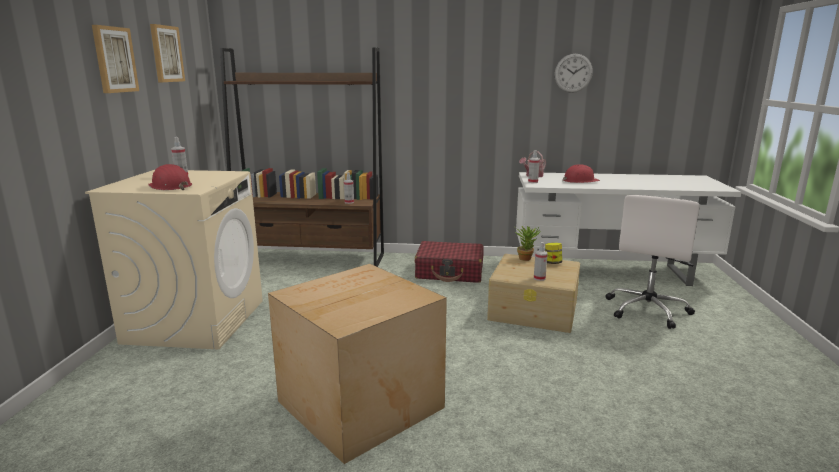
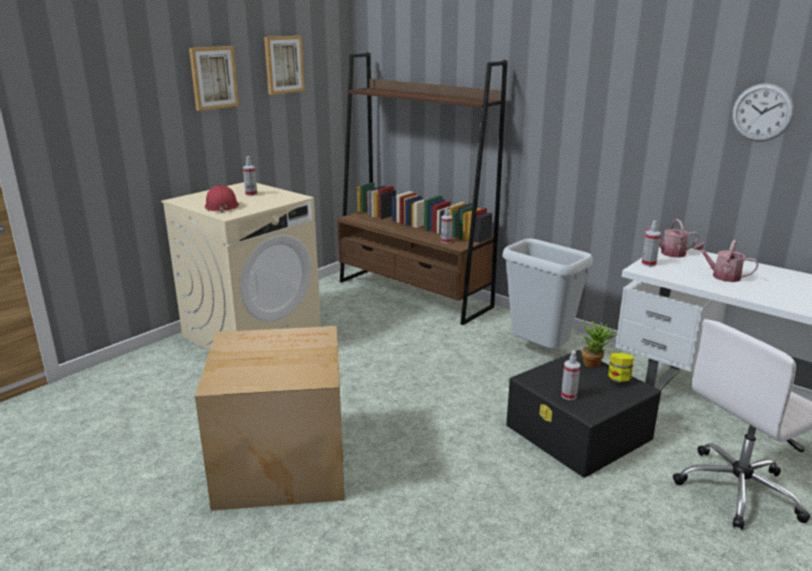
camera: 35 degrees right, 5 degrees up
(450, 272) = (540, 351): red suitcase -> grey trash can
(534, 309) = (579, 432): beige storage box -> black storage box
(579, 181) = (722, 276): red hard hat -> watering can

